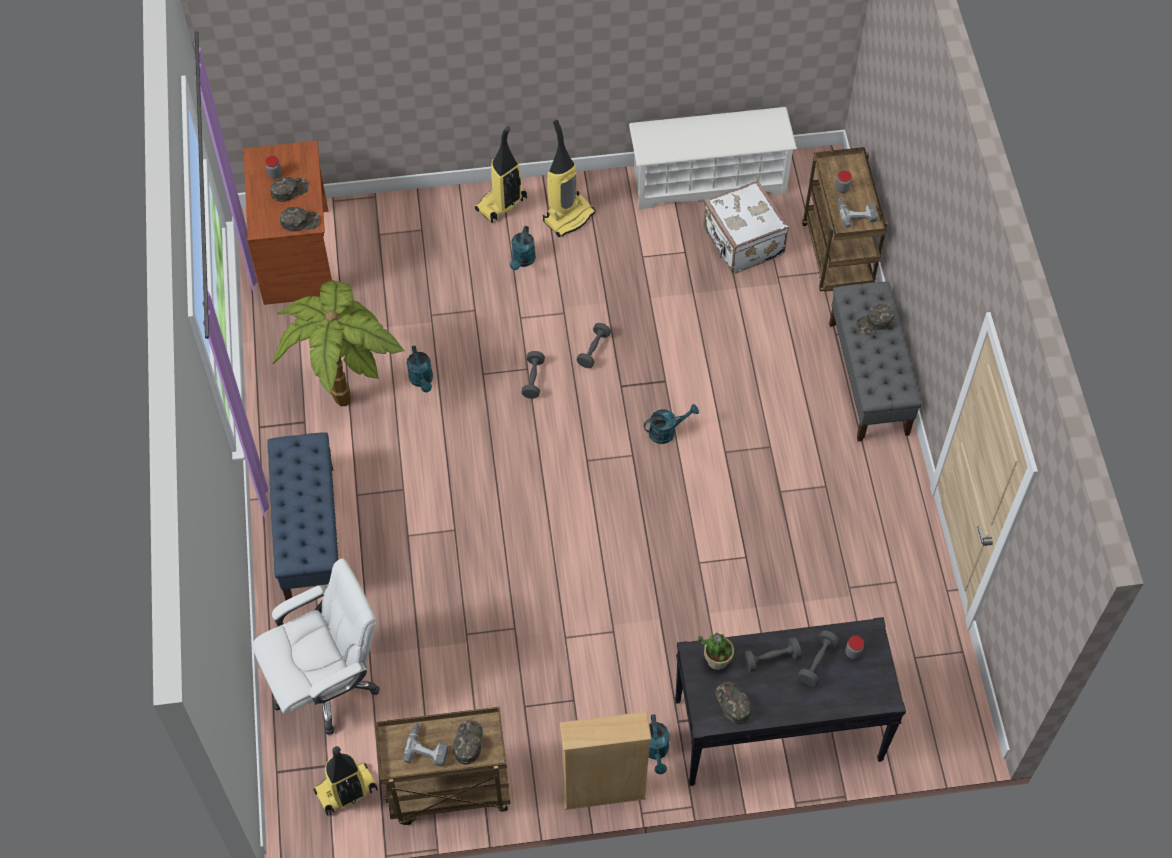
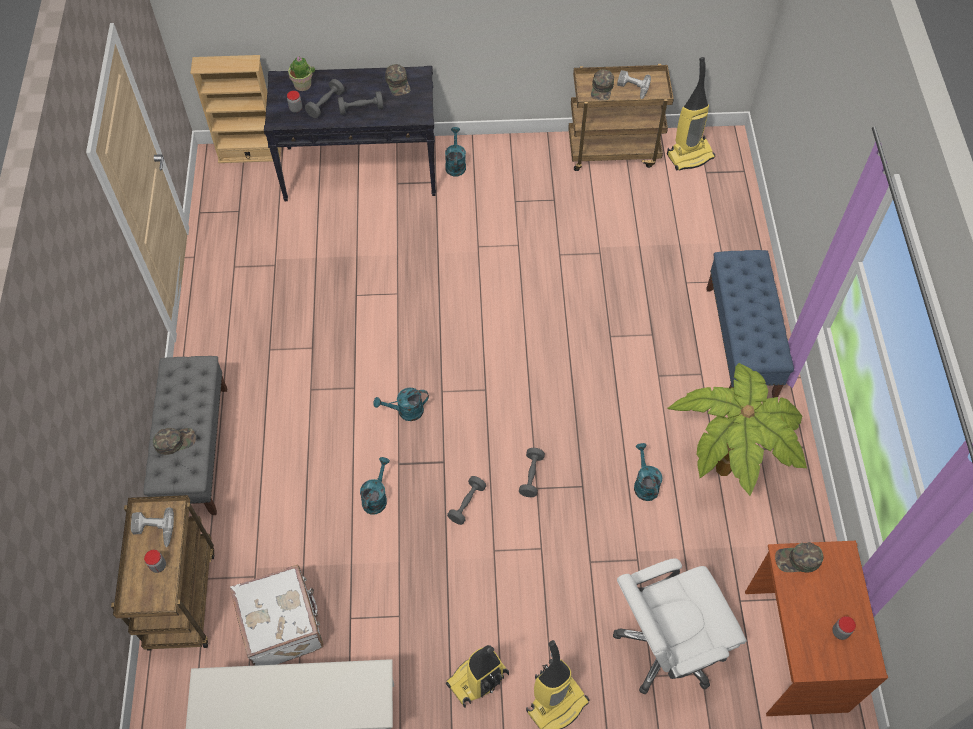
camera: 175 degrees left, 0 degrees up
(289, 190) = (817, 606): green cap -> none
(326, 683) = (712, 226): white office chair -> white office chair (666, 647)
(522, 261) = (535, 621): turquoise watering can -> turquoise watering can (376, 497)
(604, 792) = (498, 143): beige bookcase -> beige bookcase (249, 154)
(717, 659) = (404, 111): potted plant -> potted plant (303, 85)

